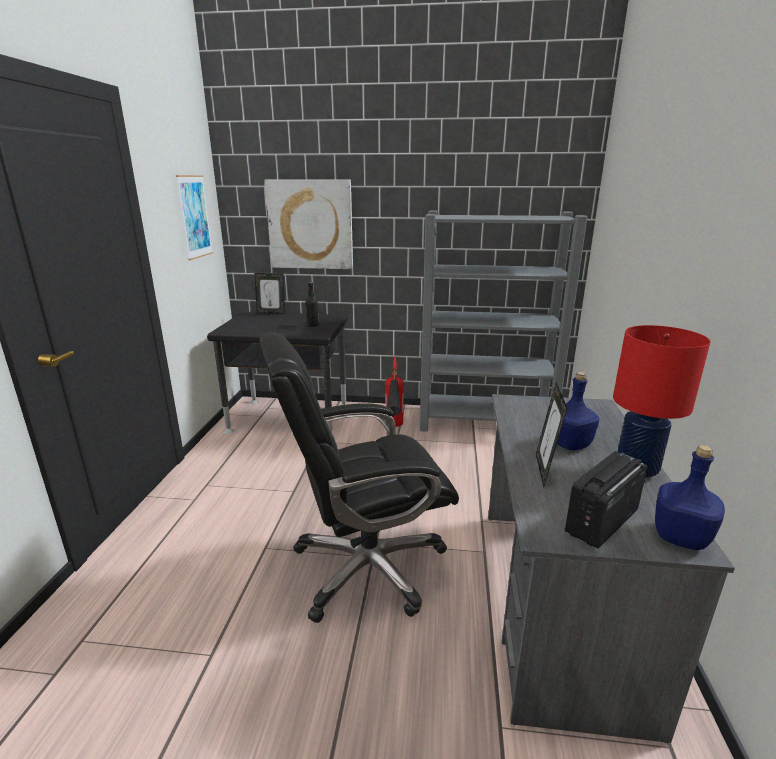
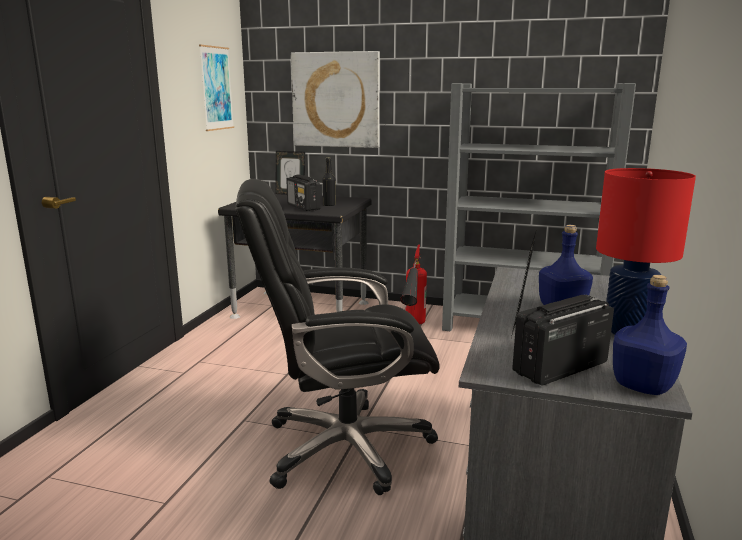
camera: 10 degrees right, 5 degrees down
(290, 329) = (303, 207): none -> radio

